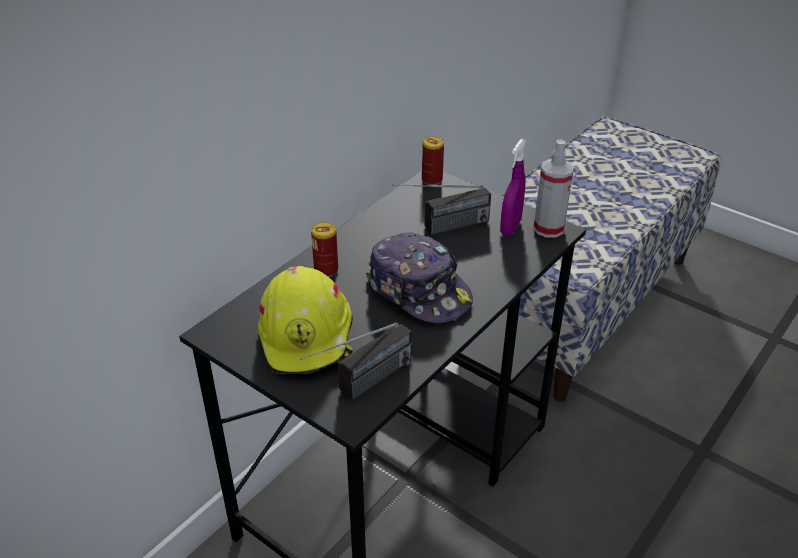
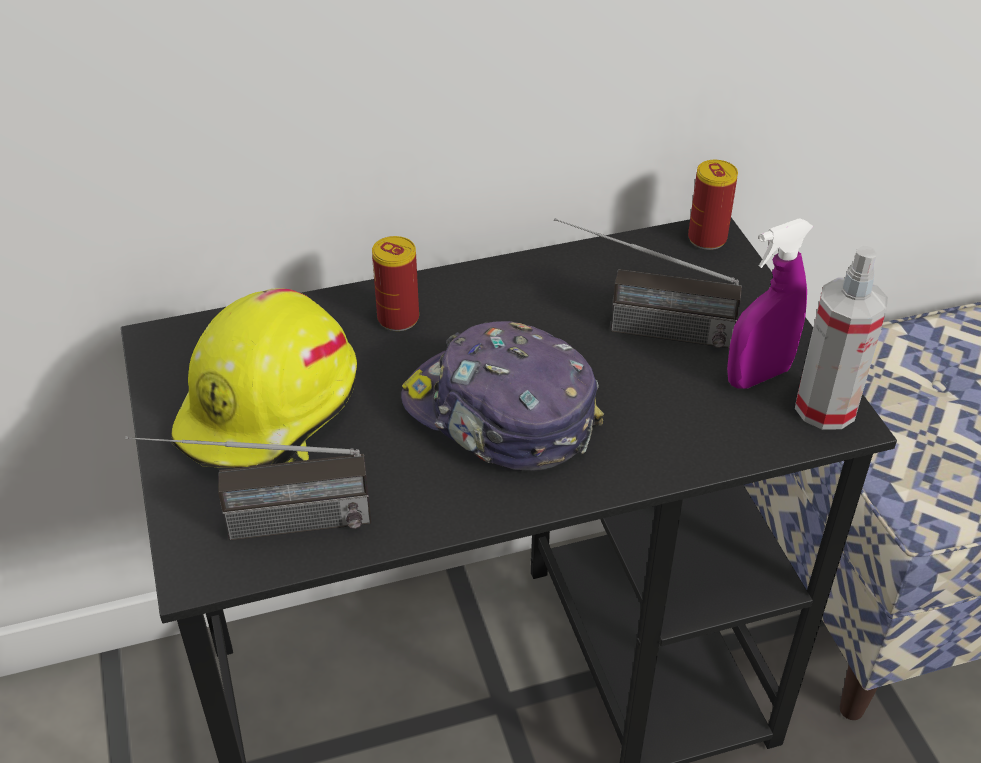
camera: 35 degrees right, 5 degrees up
(419, 290) = (499, 415): cap -> cap turned 135 degrees clockwise

